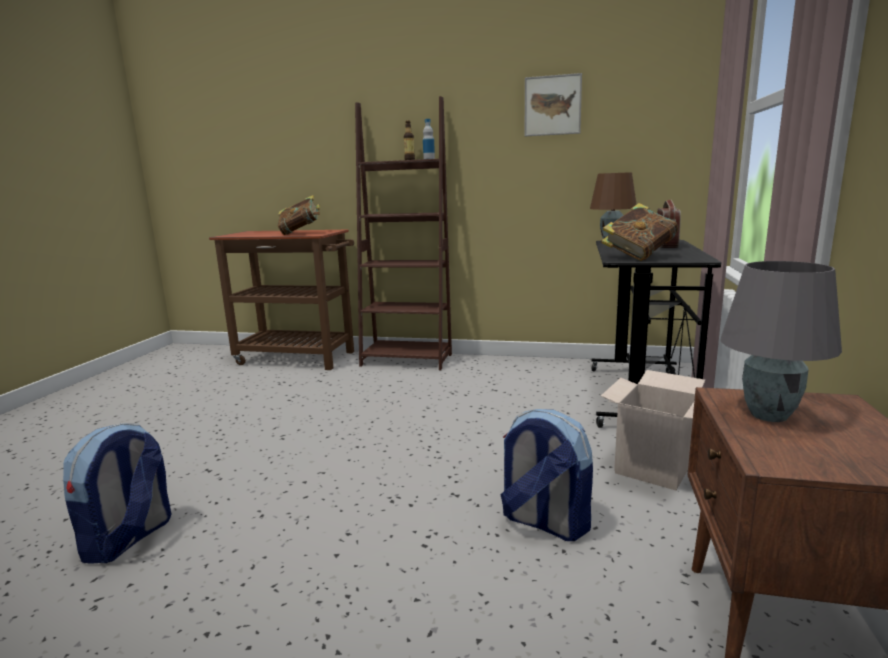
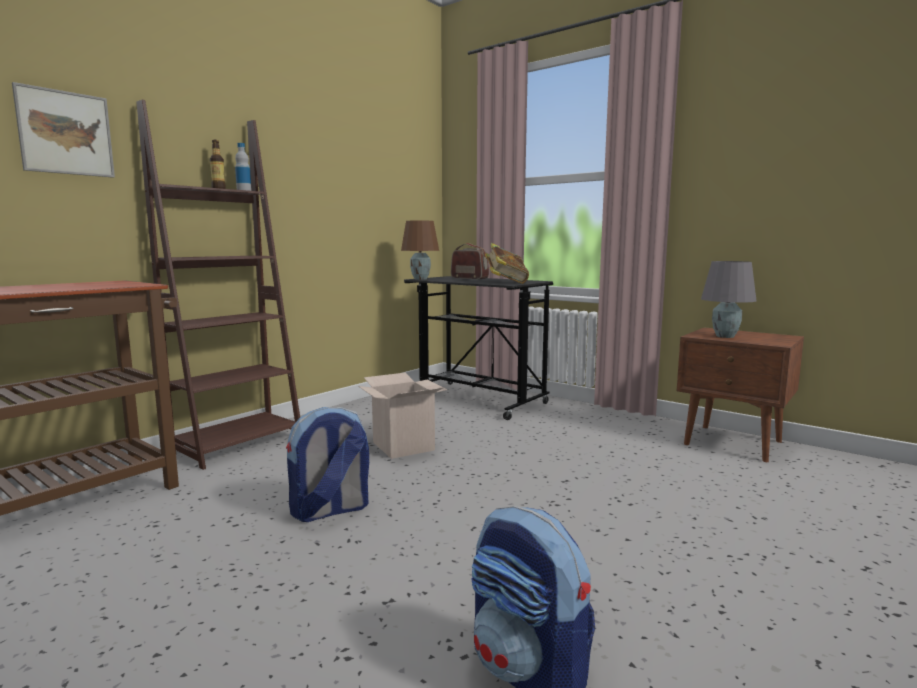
camera: 65 degrees left, 5 degrees down
(301, 233) = (95, 285): book -> none
(543, 522) = (621, 463): backpack -> backpack (330, 510)
(552, 105) = (346, 154): picture -> picture (65, 133)
(653, 467) = (576, 423): cardboard box -> cardboard box (403, 446)

